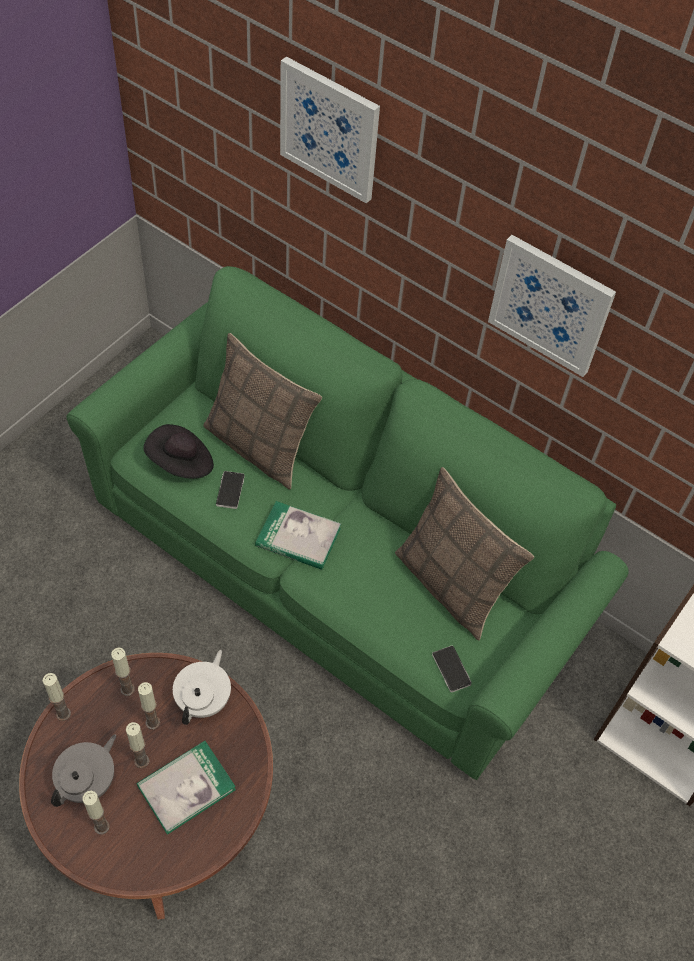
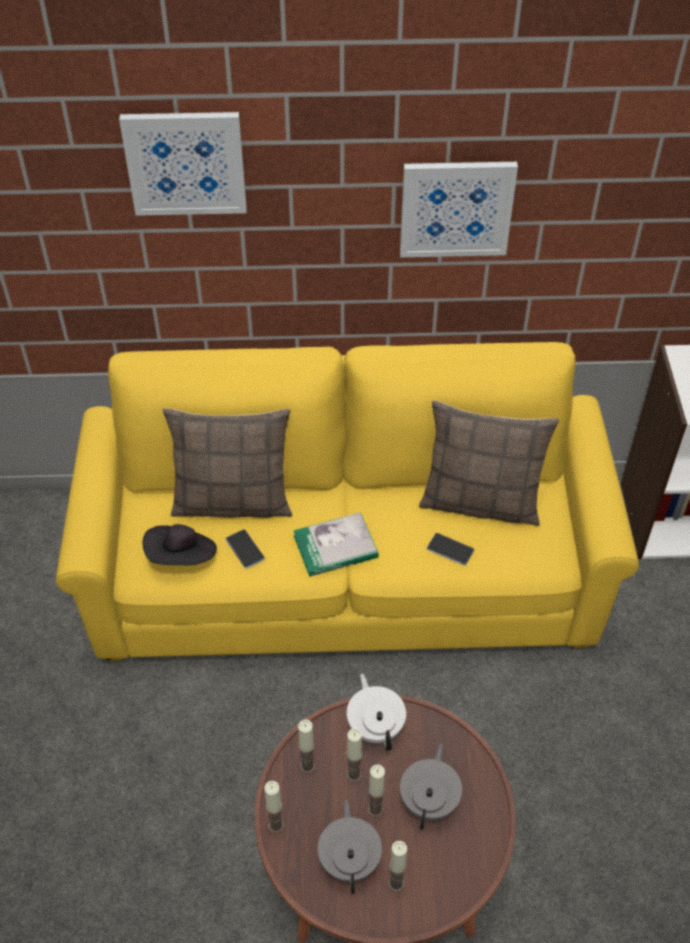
camera: 35 degrees left, 5 degrees down
(186, 787) = (430, 800): book -> grey teapot
(338, 569) = (345, 572): green sofa -> yellow sofa
(451, 669) = (541, 559): phone -> phone (450, 550)

